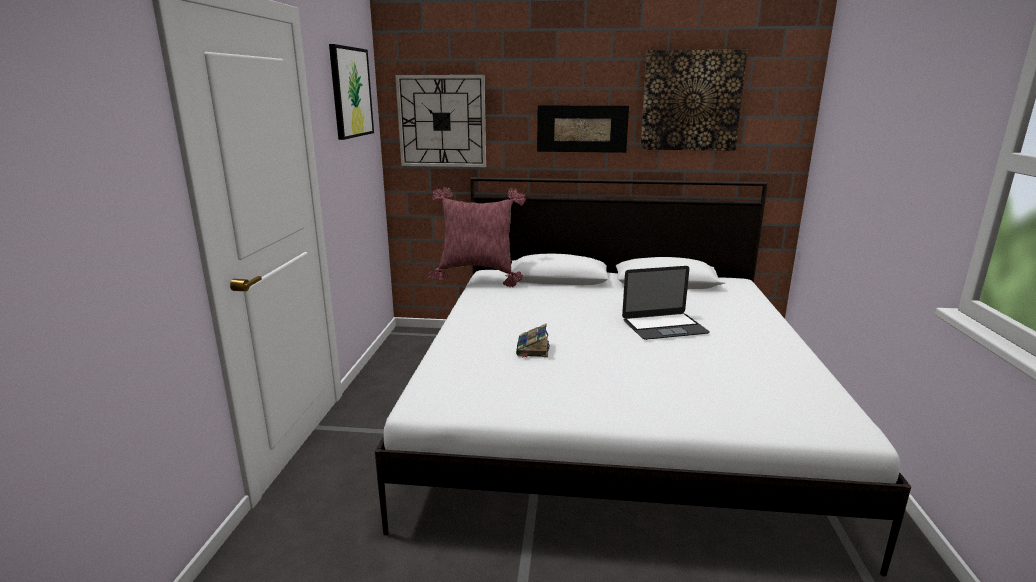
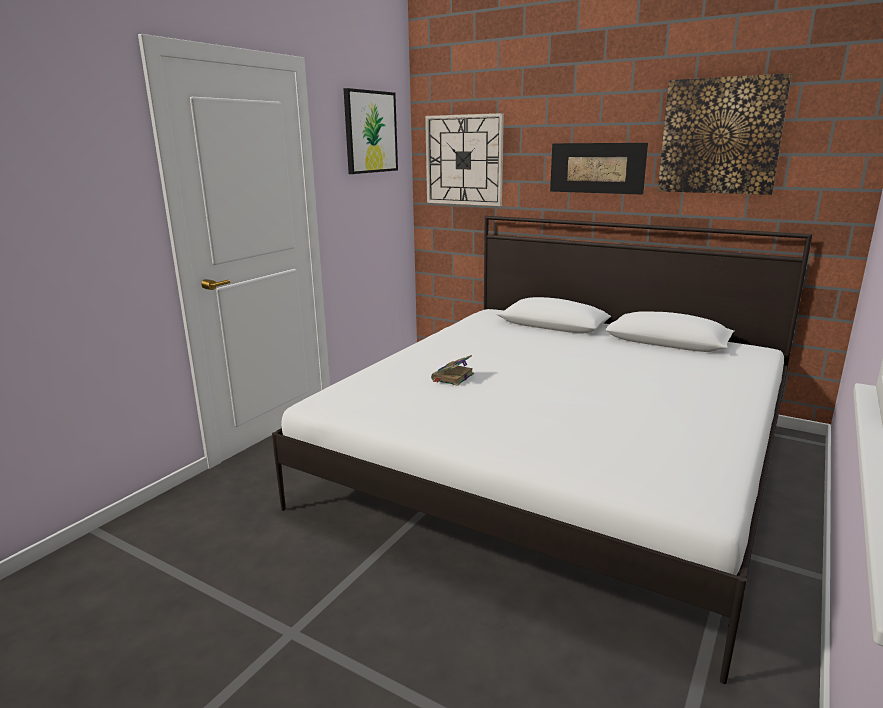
camera: 25 degrees right, 0 degrees up
(478, 280) = (472, 317): red pillow -> none
(664, 326) = (609, 379): laptop -> none

